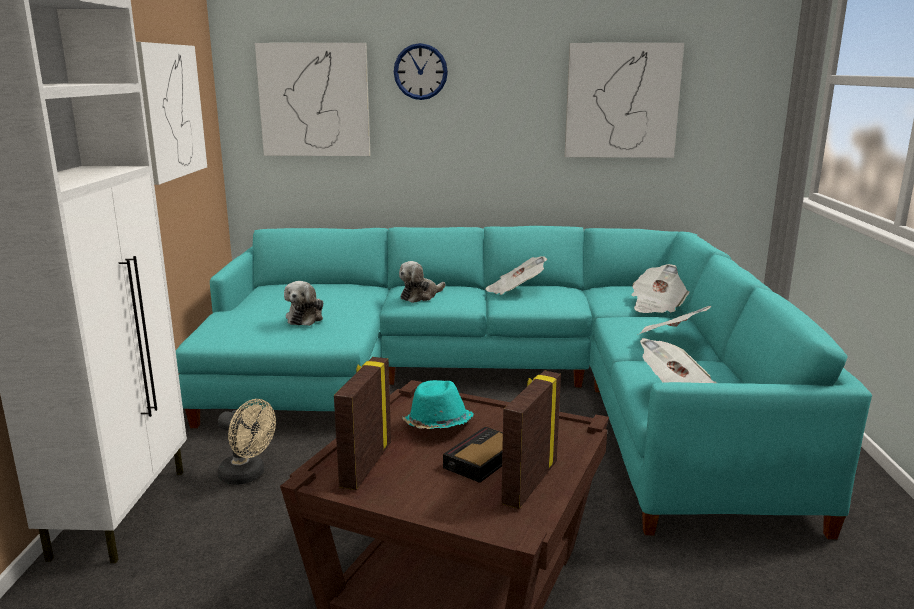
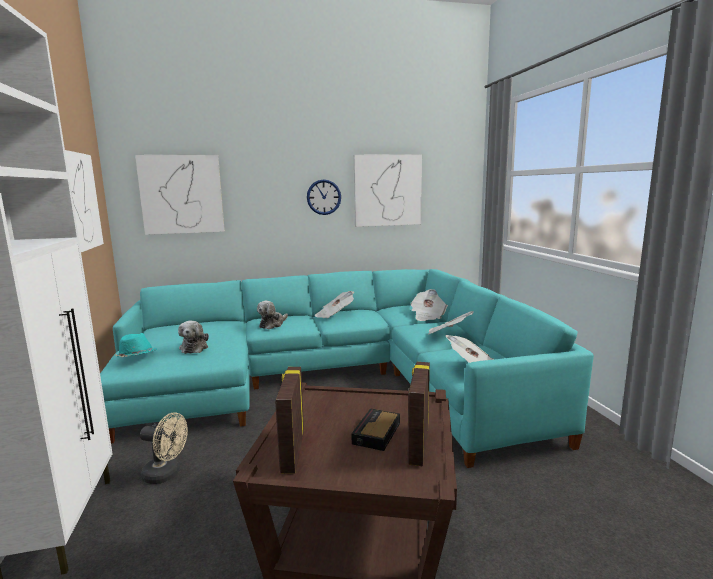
camera: 15 degrees left, 5 degrees down
(420, 71) = (257, 174): wall clock -> wall clock (324, 197)
(437, 425) = (331, 412): turquoise hat -> turquoise hat (136, 356)

